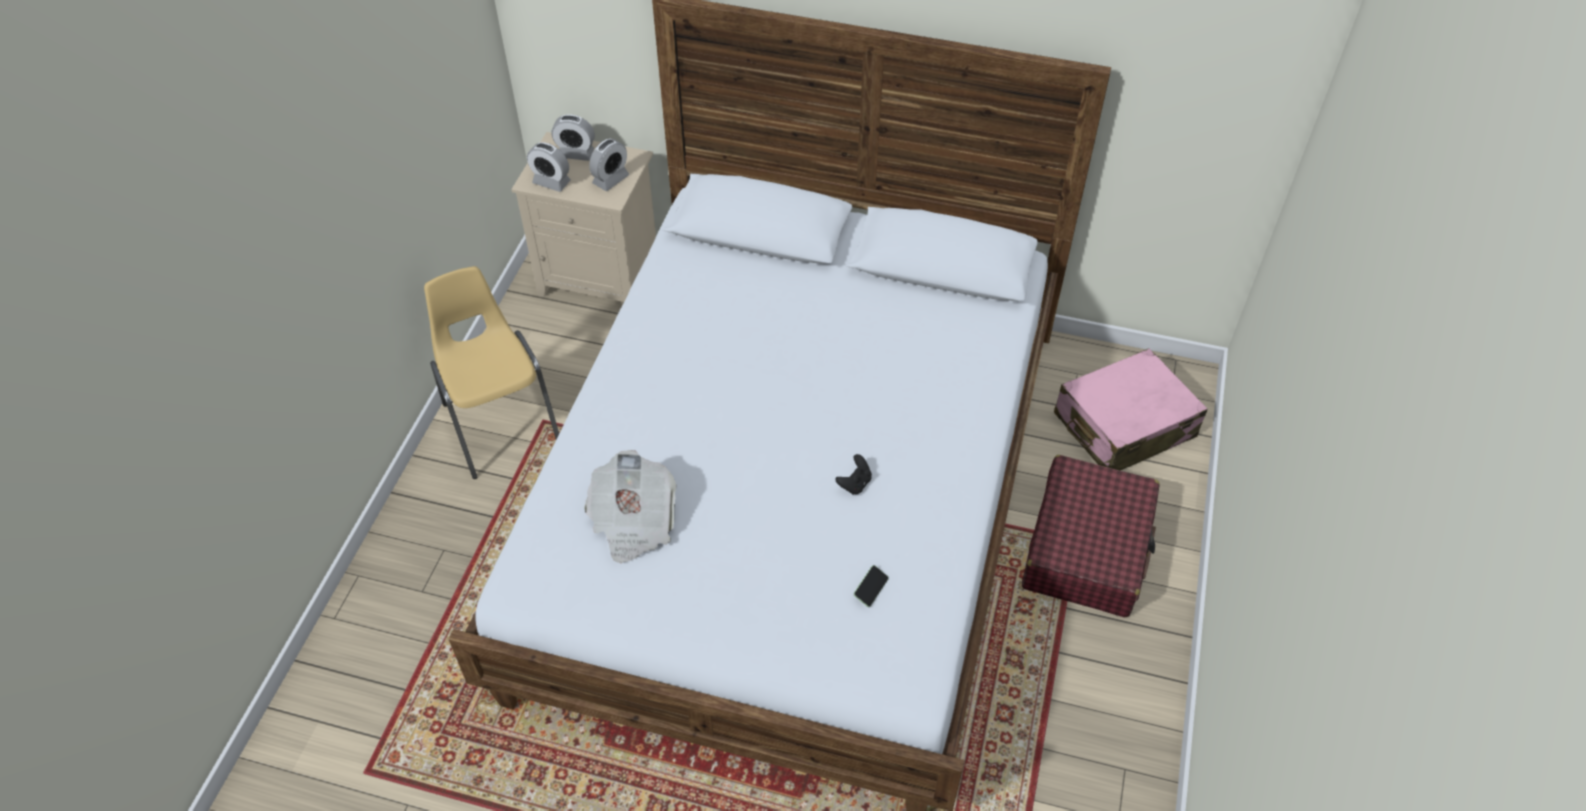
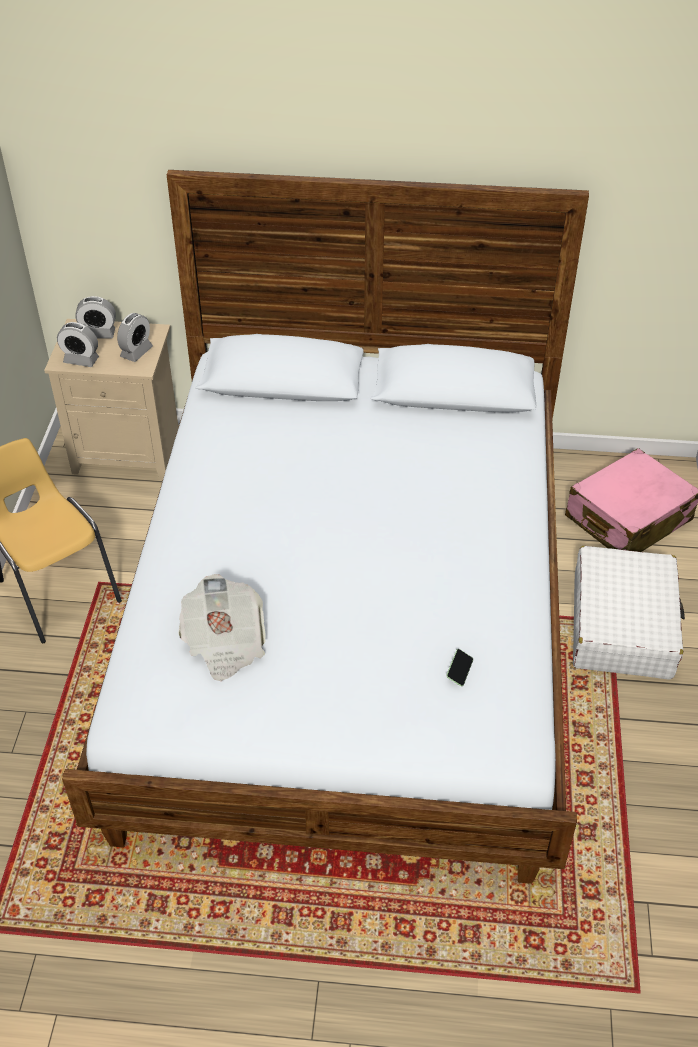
camera: 10 degrees left, 5 degrees down
(855, 483) = (422, 582): black game controller -> none
(1087, 548) = (622, 625): red suitcase -> white suitcase

